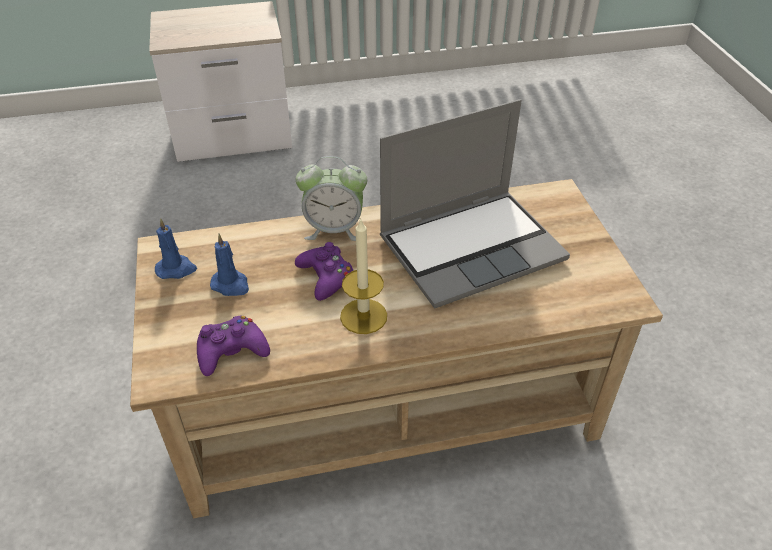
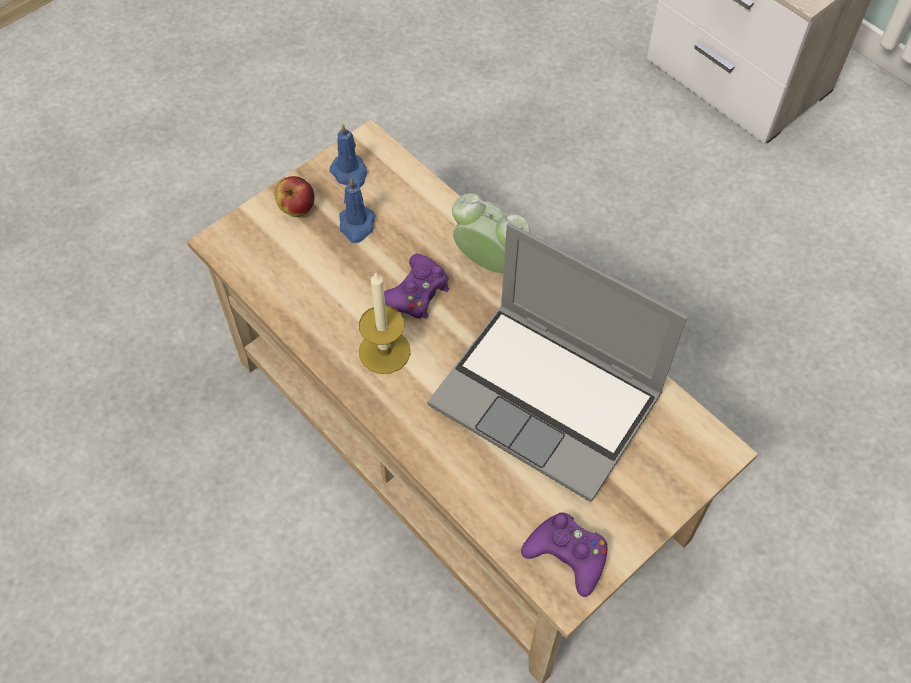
camera: 60 degrees right, 15 degrees up
(177, 314) = (297, 208): none -> apple
(231, 351) = (280, 273): purple game controller -> purple game controller (567, 555)
(334, 229) = (490, 262): alarm clock -> alarm clock turned 150 degrees clockwise

